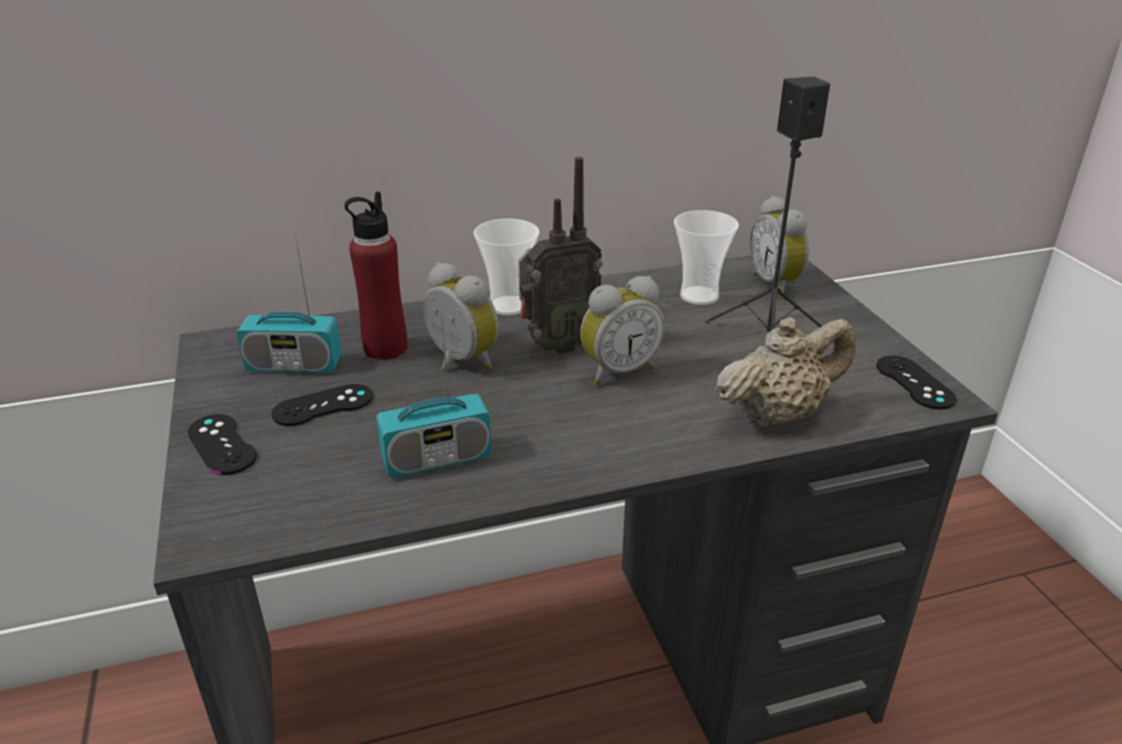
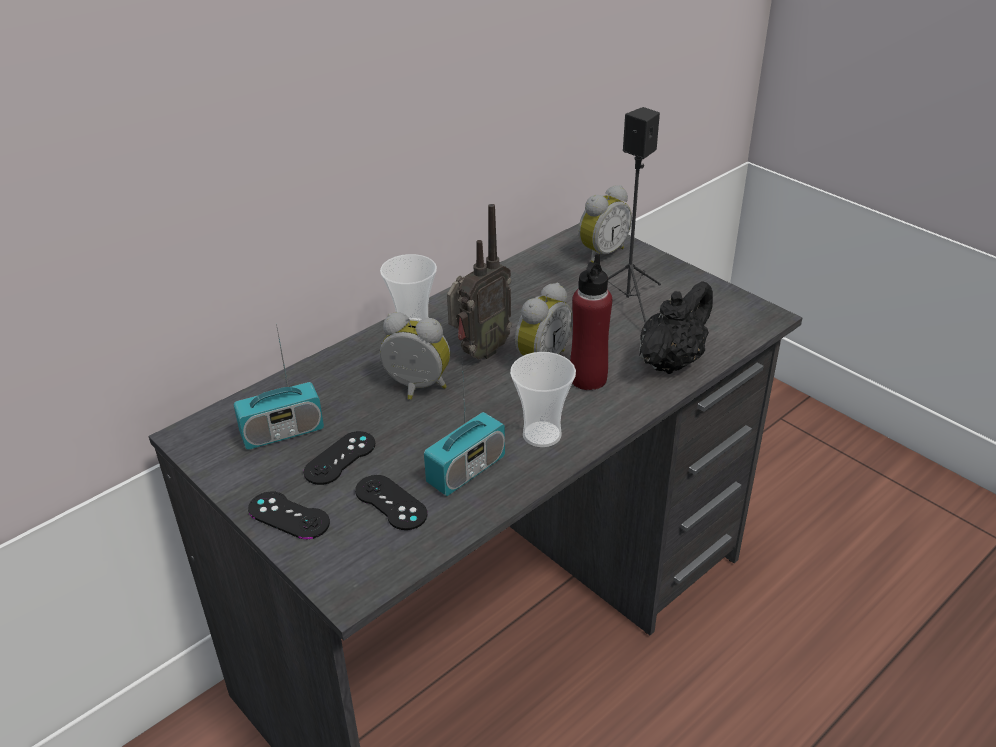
camera: 25 degrees left, 5 degrees up
(385, 349) = (345, 395): red bottle -> red bottle (588, 379)
(699, 296) = (552, 279): cup -> cup (542, 434)
(777, 285) = (601, 253): alarm clock -> alarm clock turned 90 degrees counterclockwise
(778, 414) = (671, 361): beige teapot -> black teapot
(914, 382) = (741, 309): black game controller -> black game controller (391, 502)

